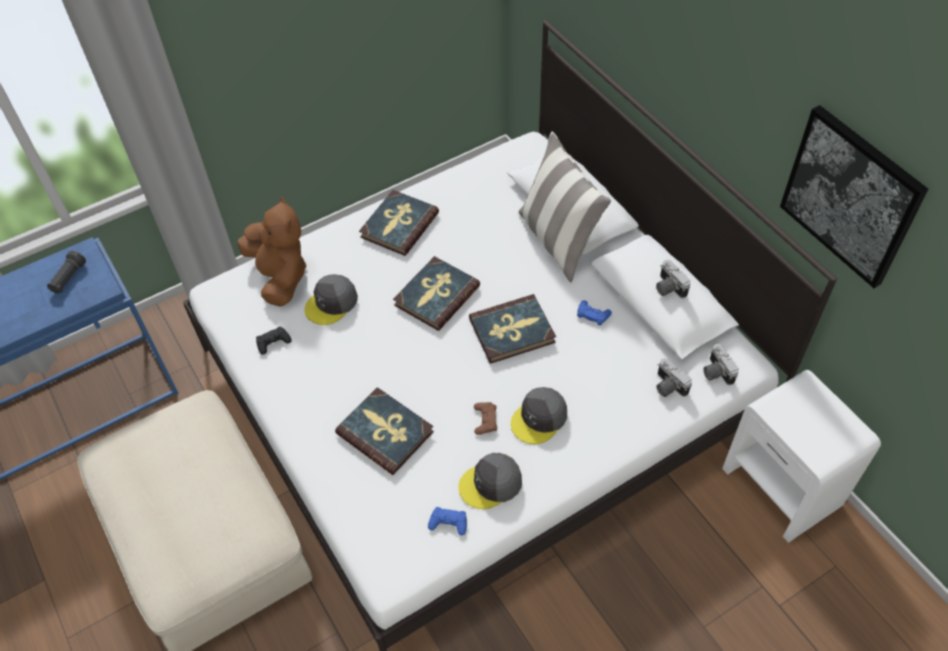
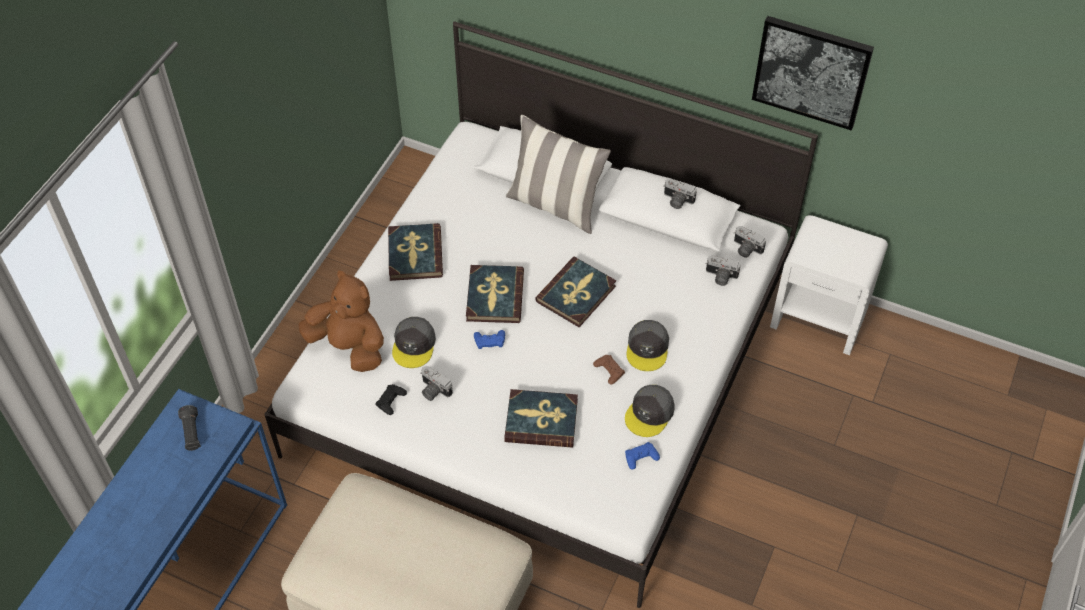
camera: 35 degrees left, 0 degrees up
(314, 352) = (433, 391): none -> camera
(593, 314) = (626, 251): blue game controller -> blue game controller (489, 341)

